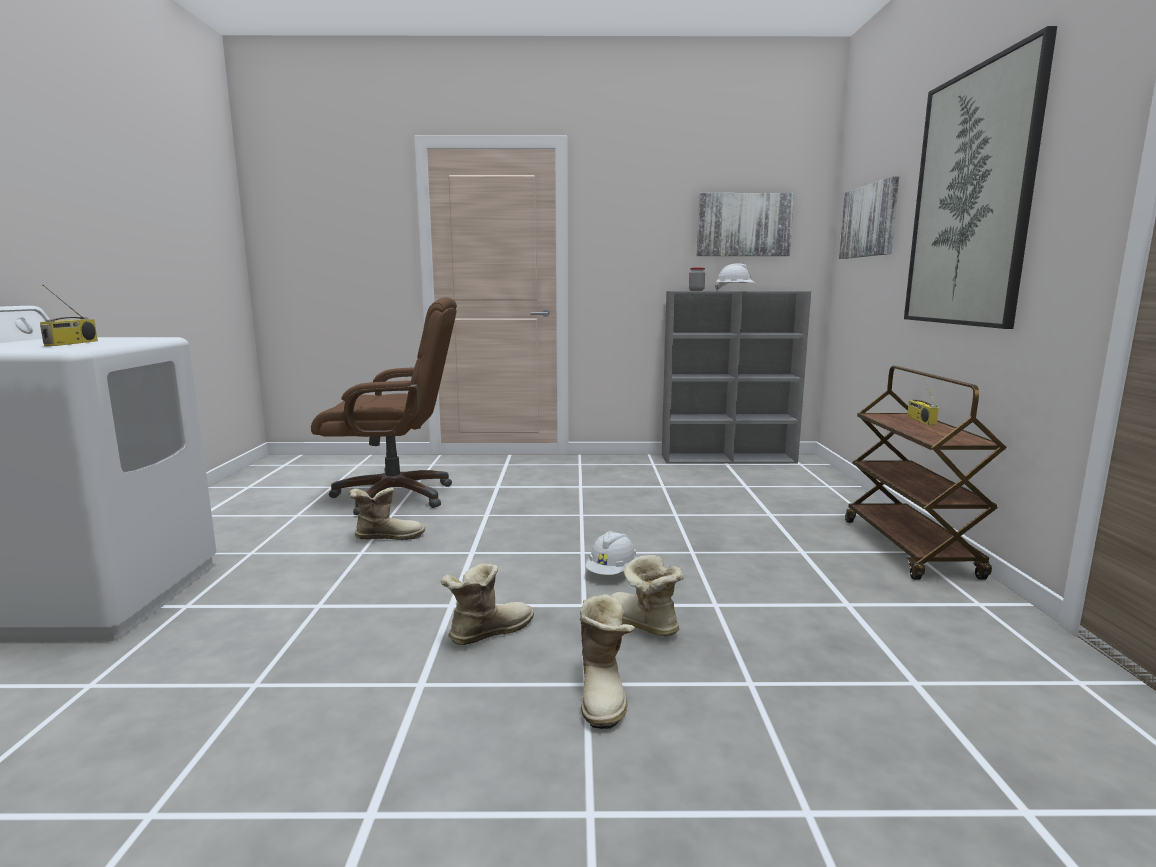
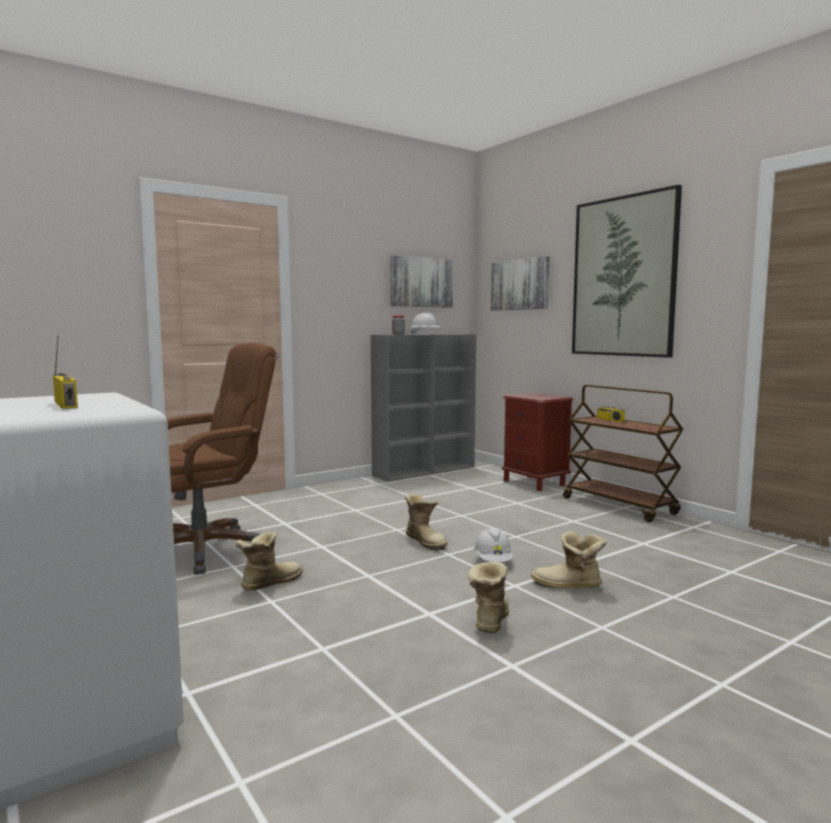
camera: 35 degrees left, 5 degrees down
(604, 694) = (621, 628): boot -> boot (426, 541)
(840, 495) = (534, 483): none -> brown nightstand

